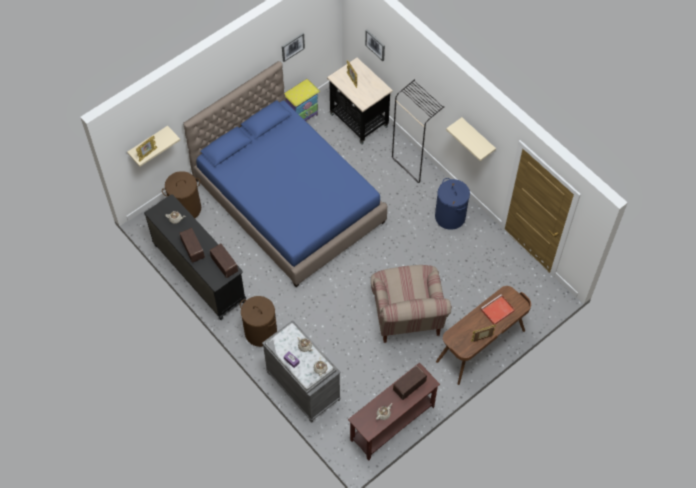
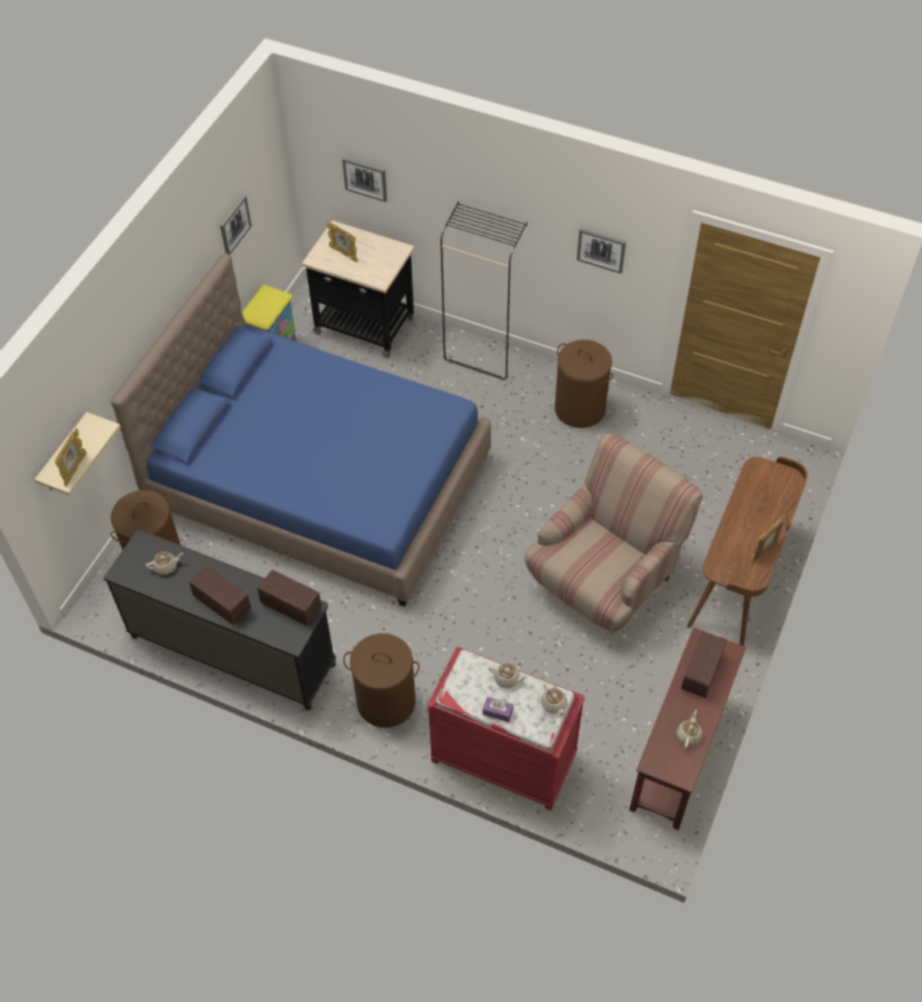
camera: 25 degrees left, 5 degrees down
(303, 385) = (503, 757): grey dresser -> red dresser
(407, 317) = (605, 579): beige armchair -> beige armchair turned 105 degrees counterclockwise
(450, 216) = (580, 408): blue laundry basket -> brown laundry basket
(478, 137) = (601, 249): beige shelf -> picture
(497, 311) = (760, 500): red tray -> none

